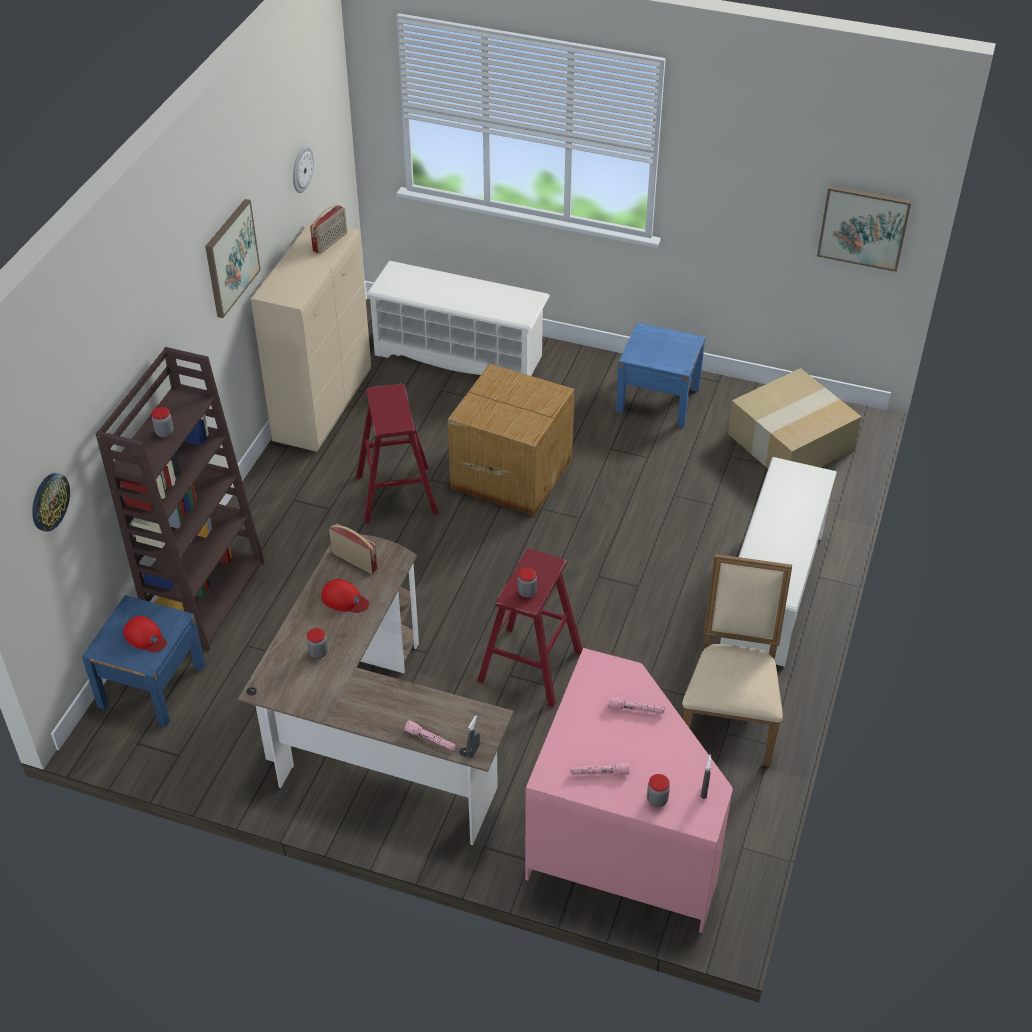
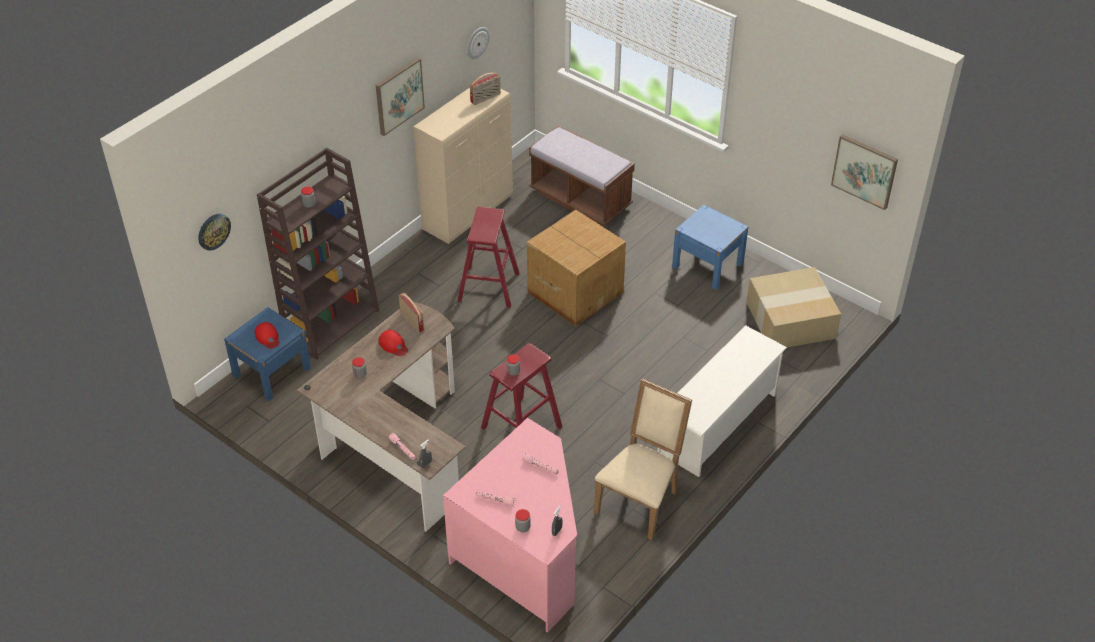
camera: 20 degrees right, 0 degrees up
(460, 355) = (580, 199): white shoe rack -> brown bench

